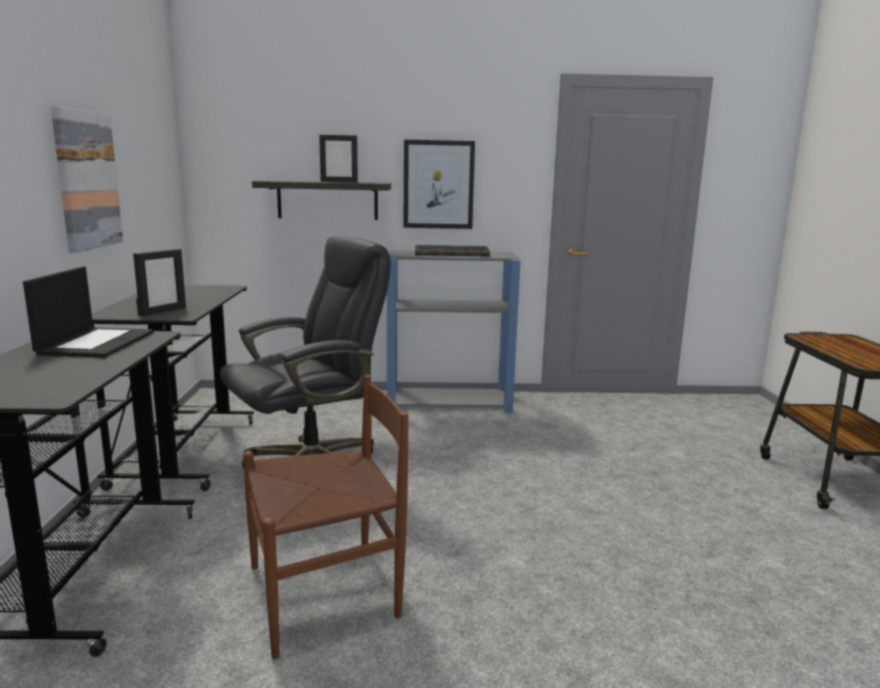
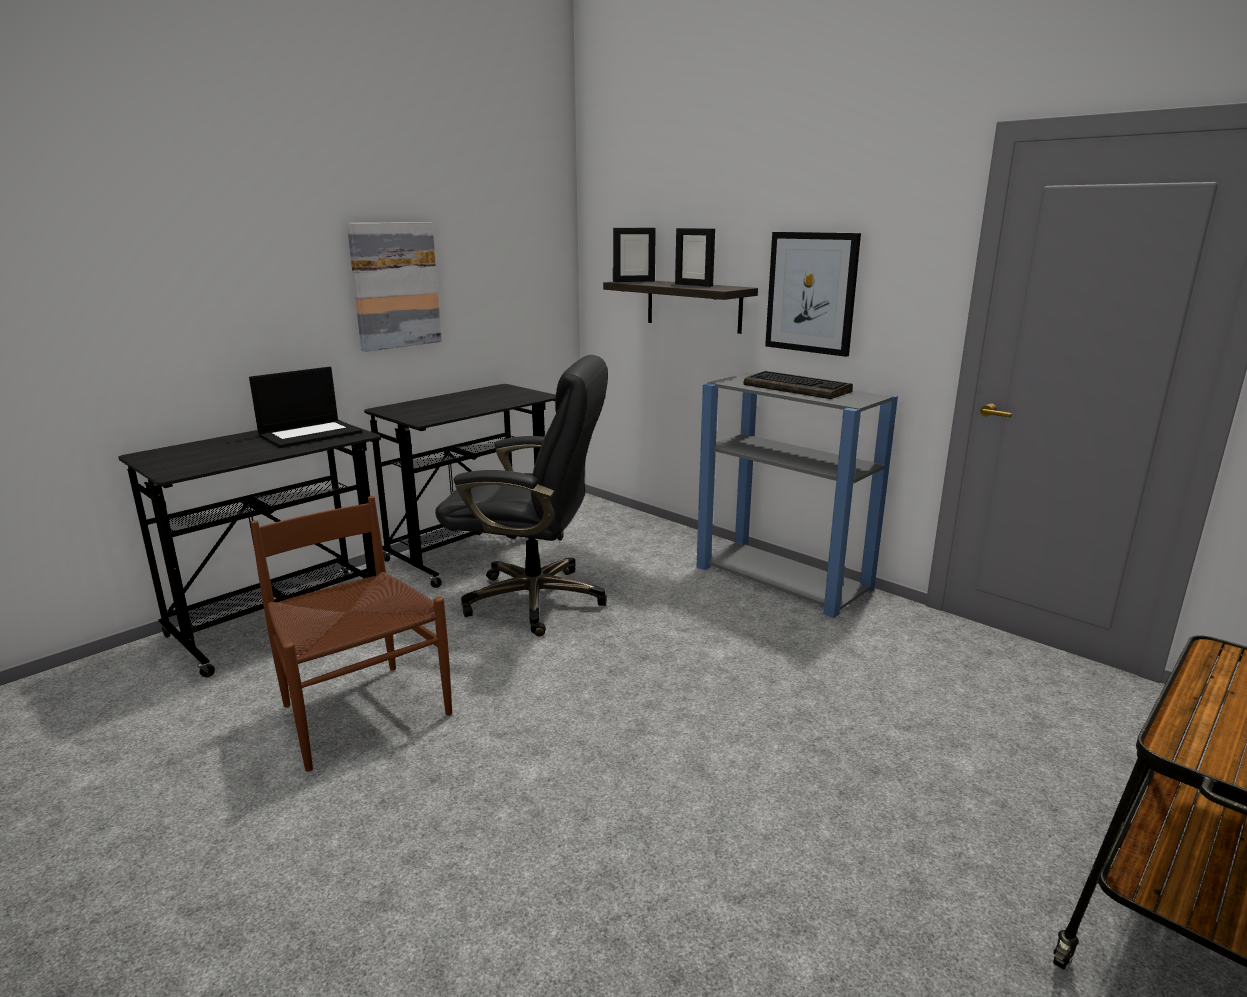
camera: 45 degrees right, 5 degrees up
(162, 311) = (425, 413): picture frame -> picture frame (633, 281)
(325, 595) = (361, 712): brown chair -> brown chair turned 150 degrees counterclockwise

